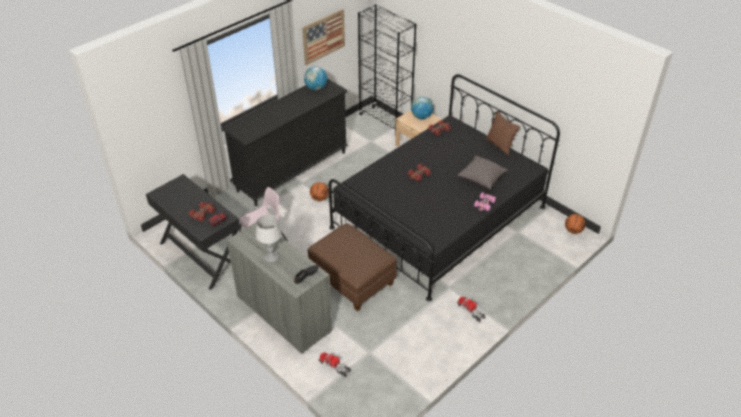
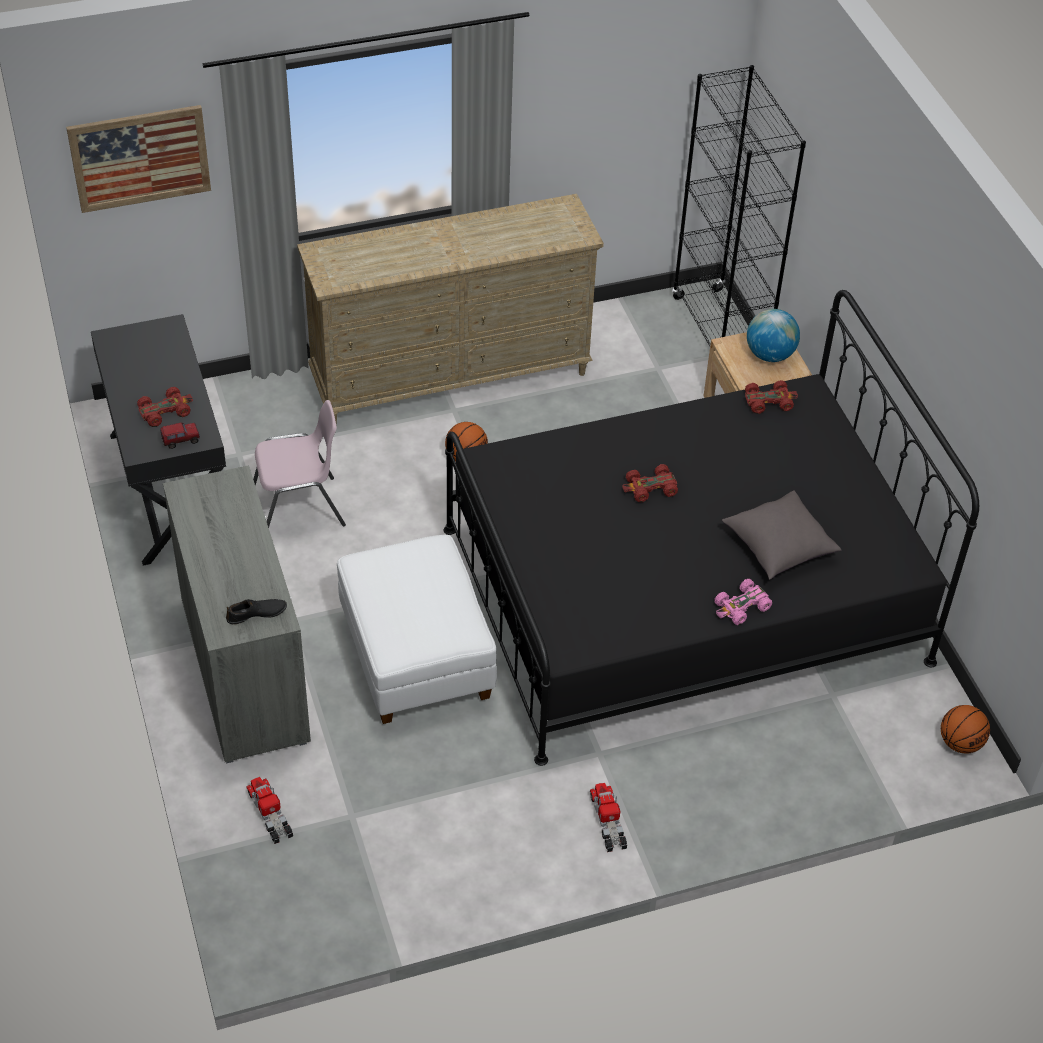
camera: 25 degrees right, 5 degrees up
(271, 257) = (218, 552): grey table lamp -> none
(293, 171) = (452, 377): black dresser -> beige dresser
(316, 88) = (541, 218): globe -> none
(323, 36) = (601, 107): picture -> picture (140, 158)
(352, 280) = (417, 657): brown ottoman -> white ottoman
(500, 145) = (878, 485): brown pillow -> none

